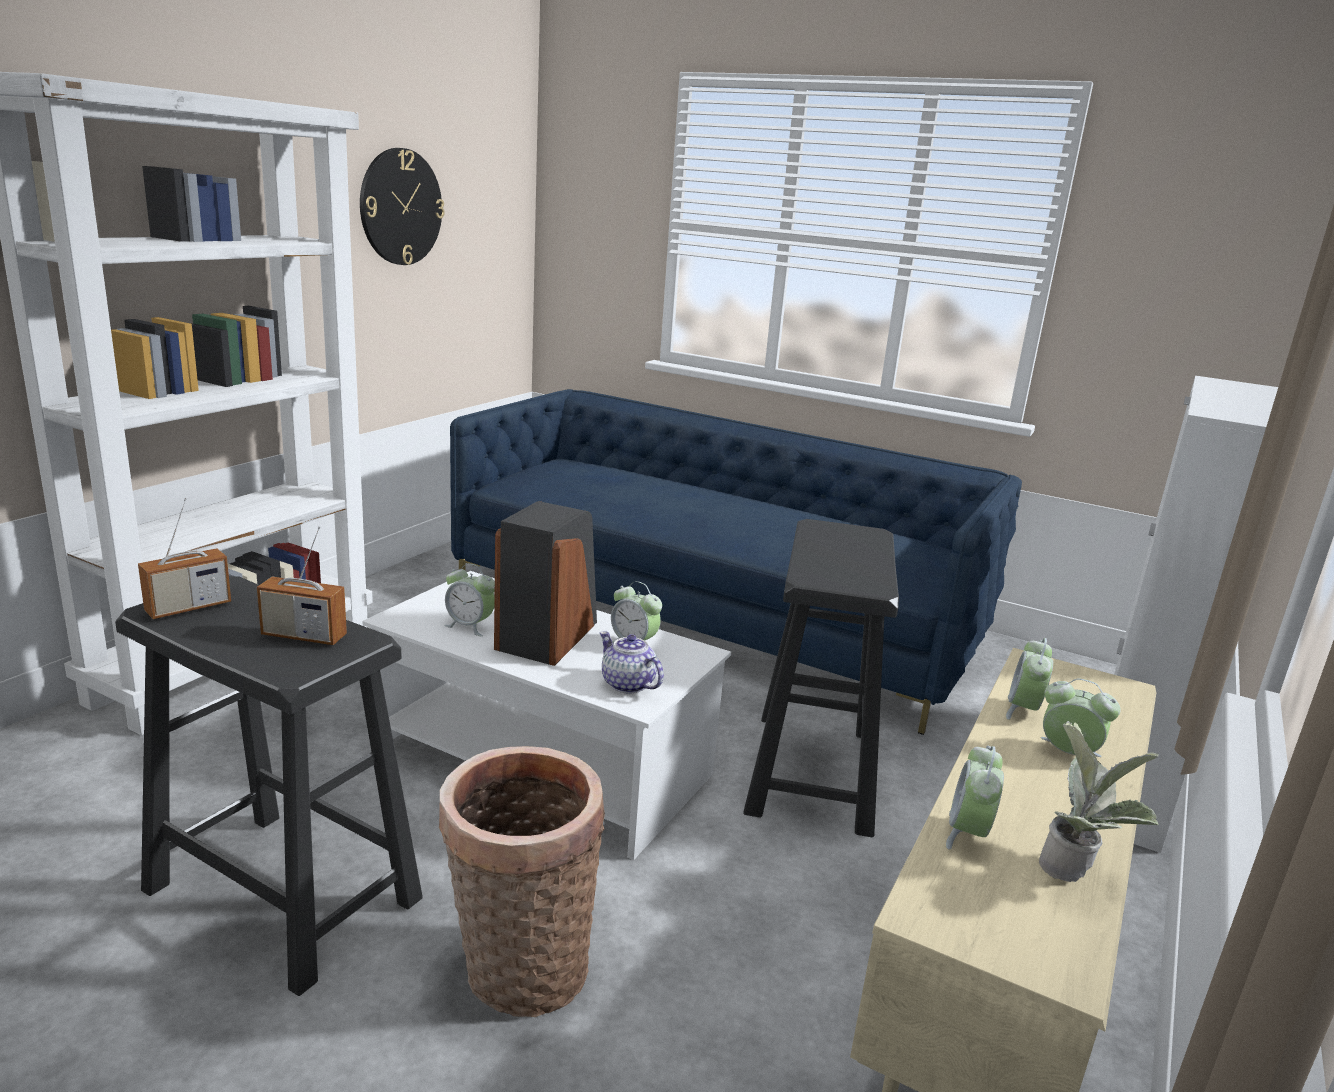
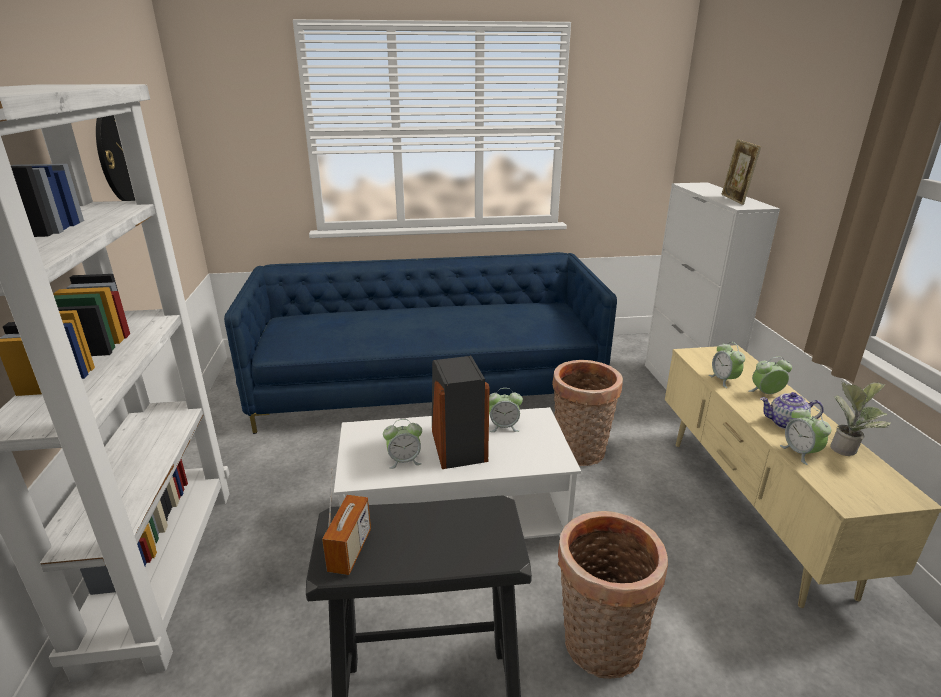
camera: 35 degrees left, 5 degrees up
(304, 636) = (461, 525): radio -> none
(627, 684) = (537, 453): teapot -> teapot (786, 423)
(812, 772) = (579, 453): black stool -> basket
(1236, 407) = (734, 200): none -> picture frame

